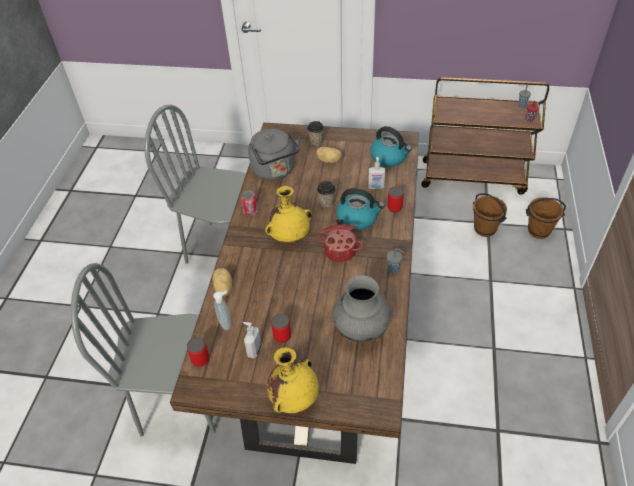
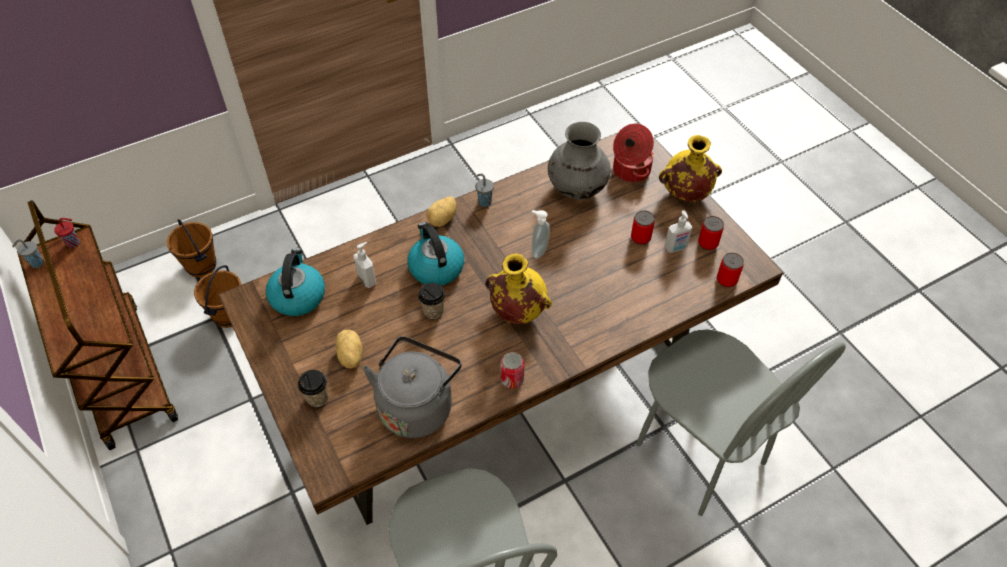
camera: 130 degrees left, 5 degrees up
(223, 288) = (640, 322): potato -> potato (443, 219)
(226, 323) = (673, 289): soap dispenser -> soap dispenser (538, 250)
(340, 250) = (497, 255): cooking pot -> cooking pot (630, 170)
(394, 208) = (391, 245): can -> can (708, 243)

